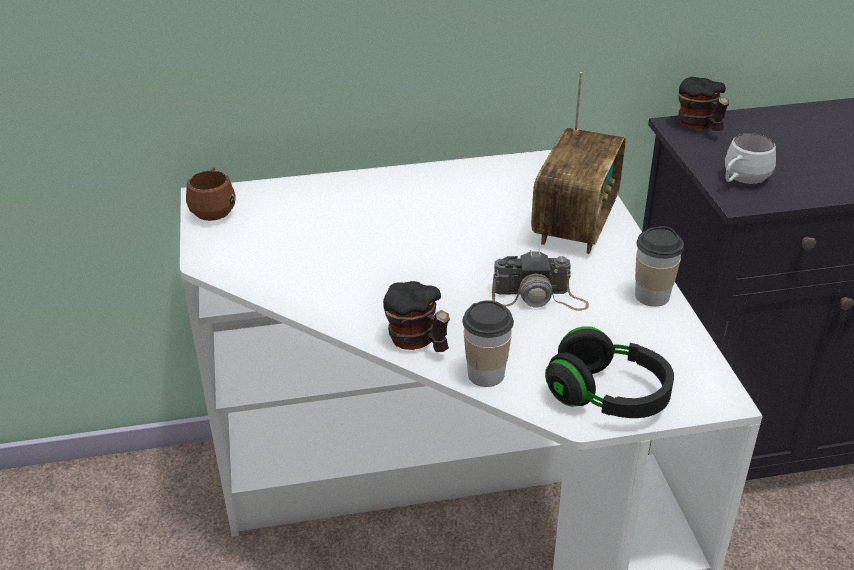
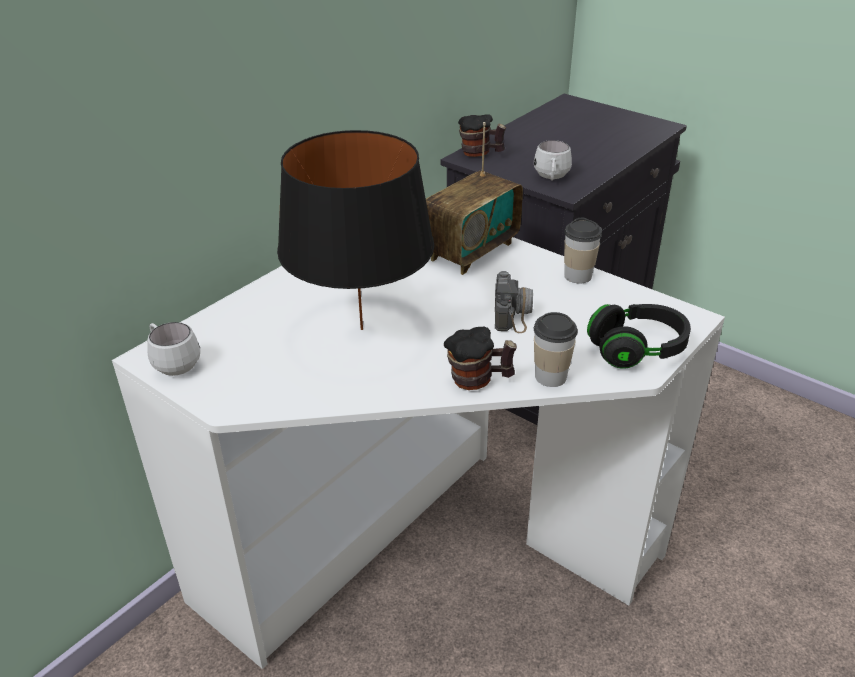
camera: 40 degrees left, 0 degrees up
(214, 209) = (173, 363): brown mug -> white mug
(382, 249) = (361, 329): none -> black table lamp
(539, 297) = (514, 309): camera -> camera turned 45 degrees counterclockwise
(575, 224) = (470, 251): radio -> radio turned 60 degrees clockwise

